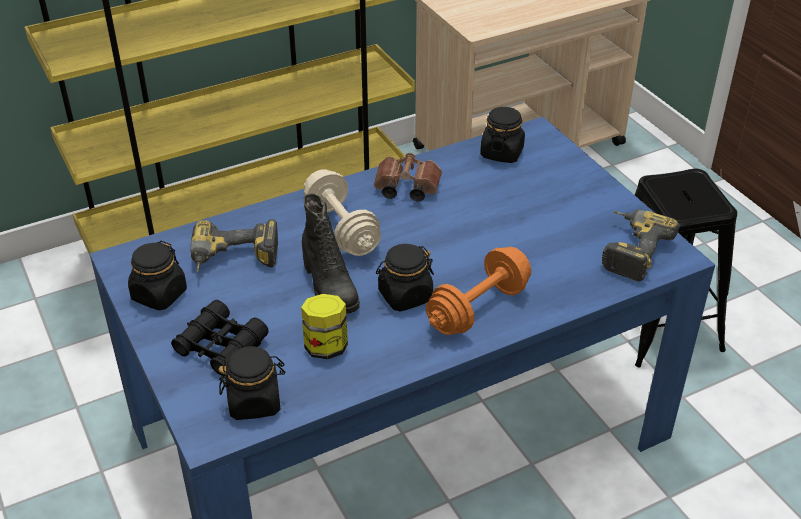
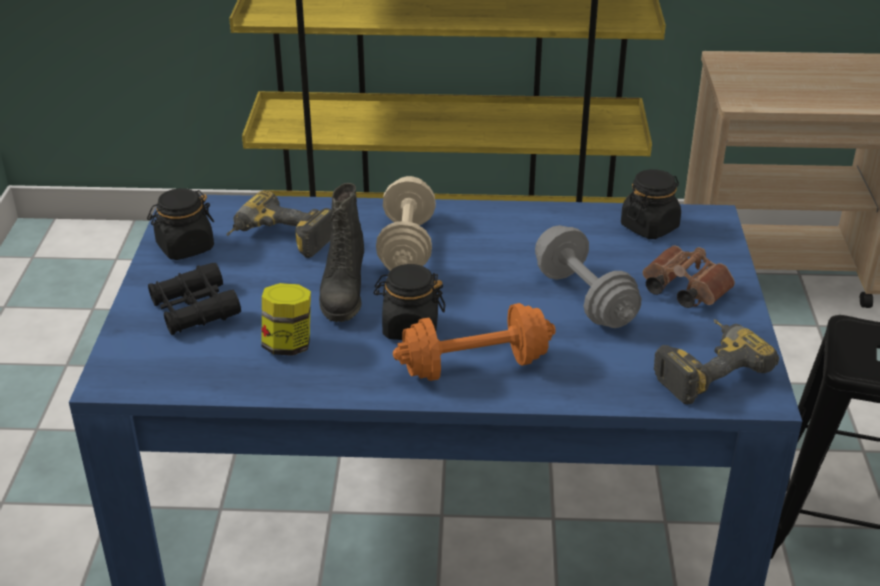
camera: 30 degrees right, 5 degrees down
(255, 402) = (177, 368): black jar -> none
(405, 189) = (508, 229): brown binoculars -> brown binoculars (681, 290)
(506, 226) = (584, 298): none -> grey dumbbell

